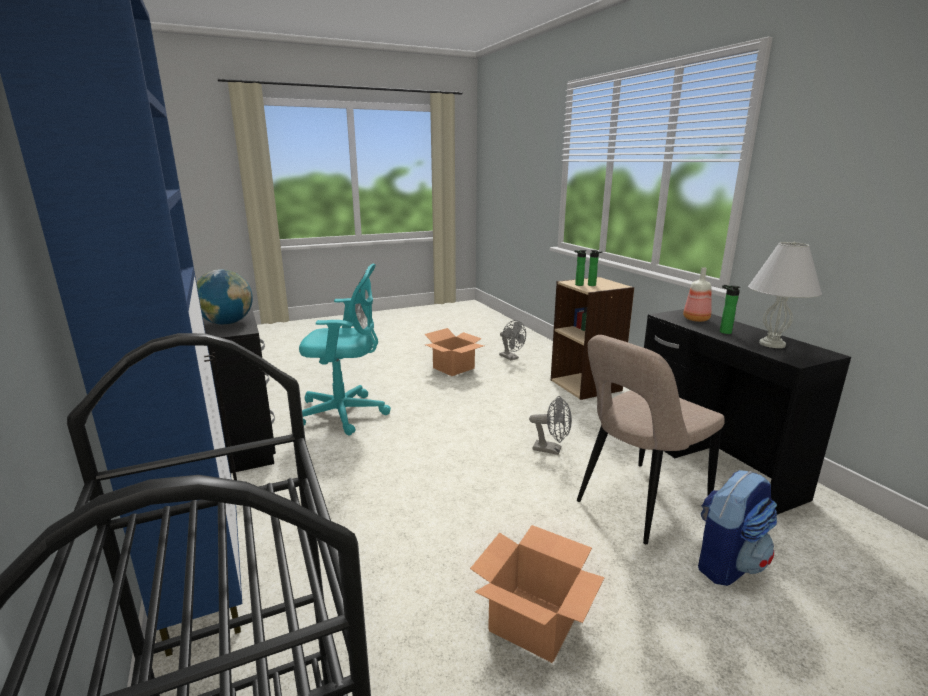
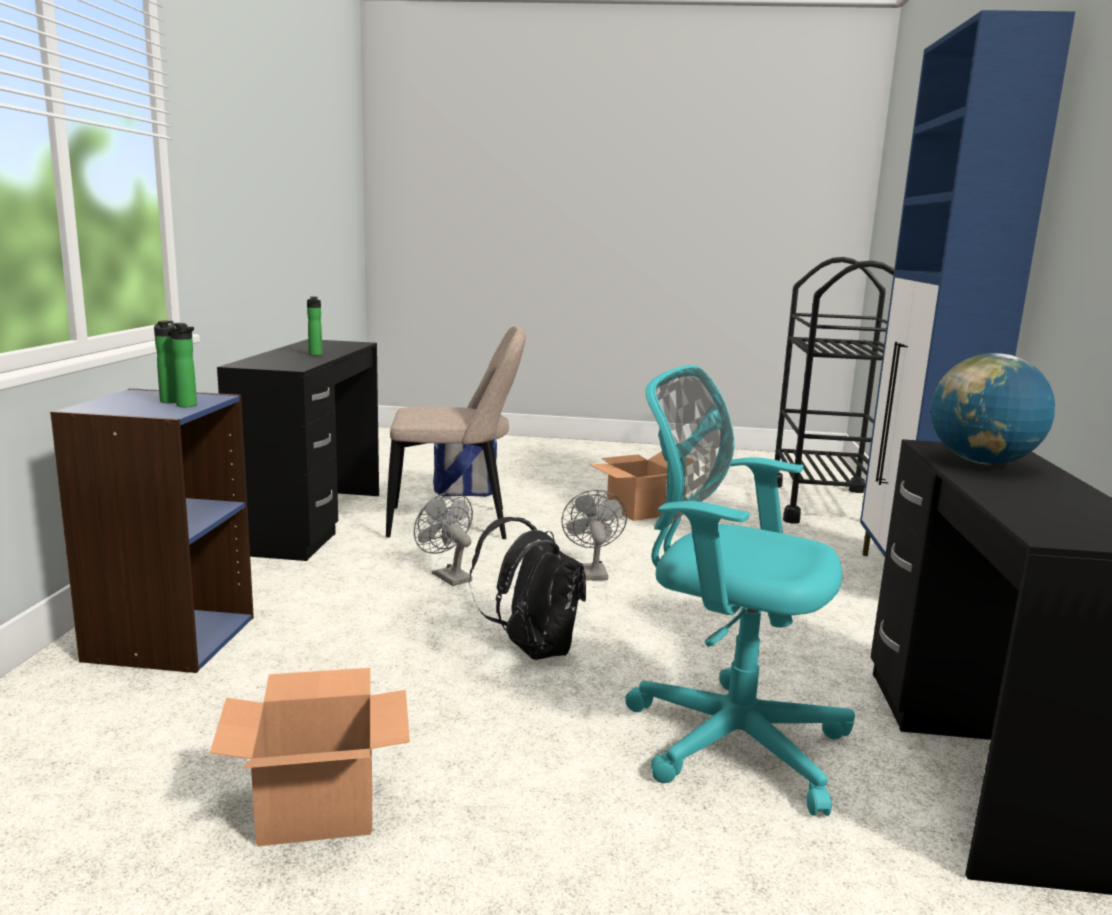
camera: 150 degrees left, 5 degrees down
(451, 423) = (531, 649): none -> black backpack
(511, 358) = (96, 786): grey fan -> grey fan (592, 571)
(586, 385) = (169, 638): beige bookcase -> blue bookcase
(696, 319) = (282, 361): bottle -> none
(772, 344) = (323, 347): white table lamp -> none

